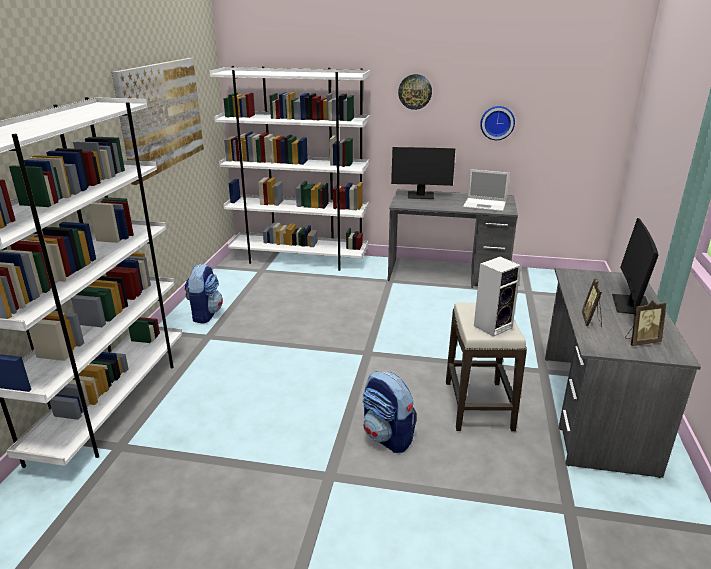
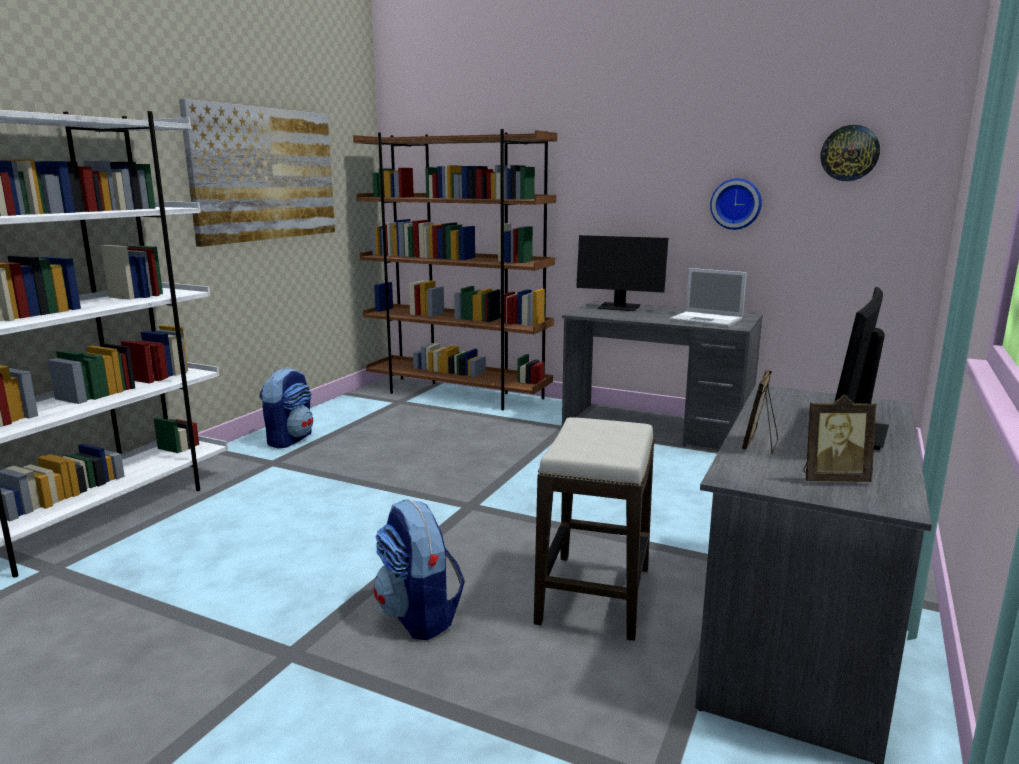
camera: 15 degrees right, 10 degrees down
(299, 259) = (458, 394): white bookcase -> brown bookcase
(415, 91) = (618, 162): wall clock -> wall clock (849, 153)
(493, 326) = (599, 446): speaker -> none

